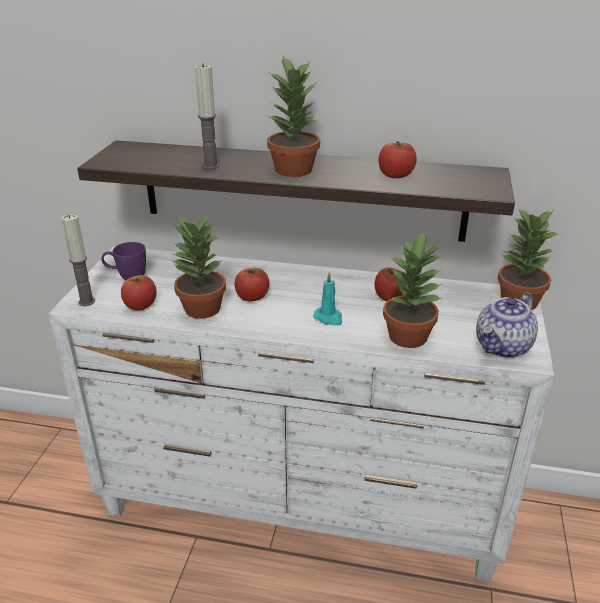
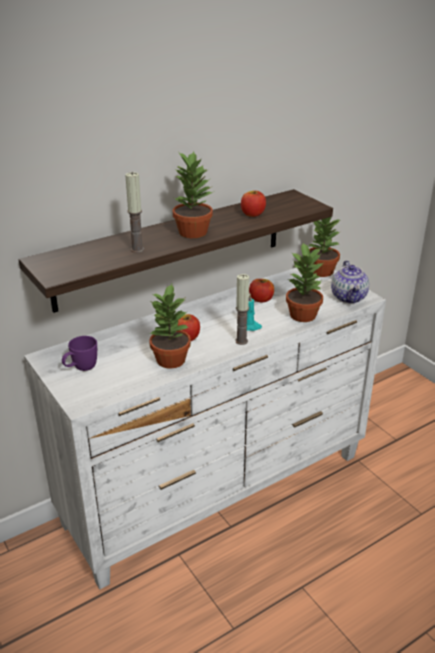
camera: 45 degrees left, 0 degrees up
(87, 301) = (85, 398): candle -> candle (241, 341)
(140, 305) = (127, 379): apple -> none

